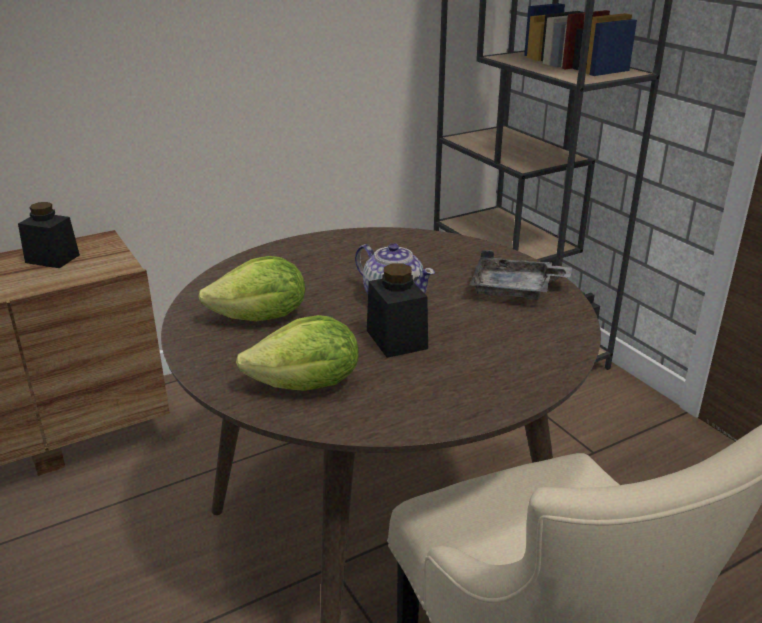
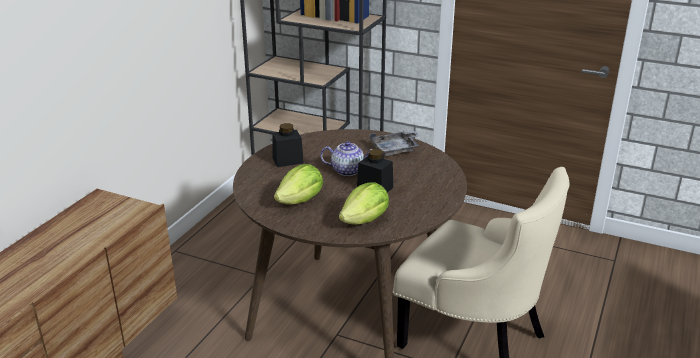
camera: 35 degrees left, 0 degrees up
(52, 259) = (86, 217): black jar -> black jar (288, 160)

